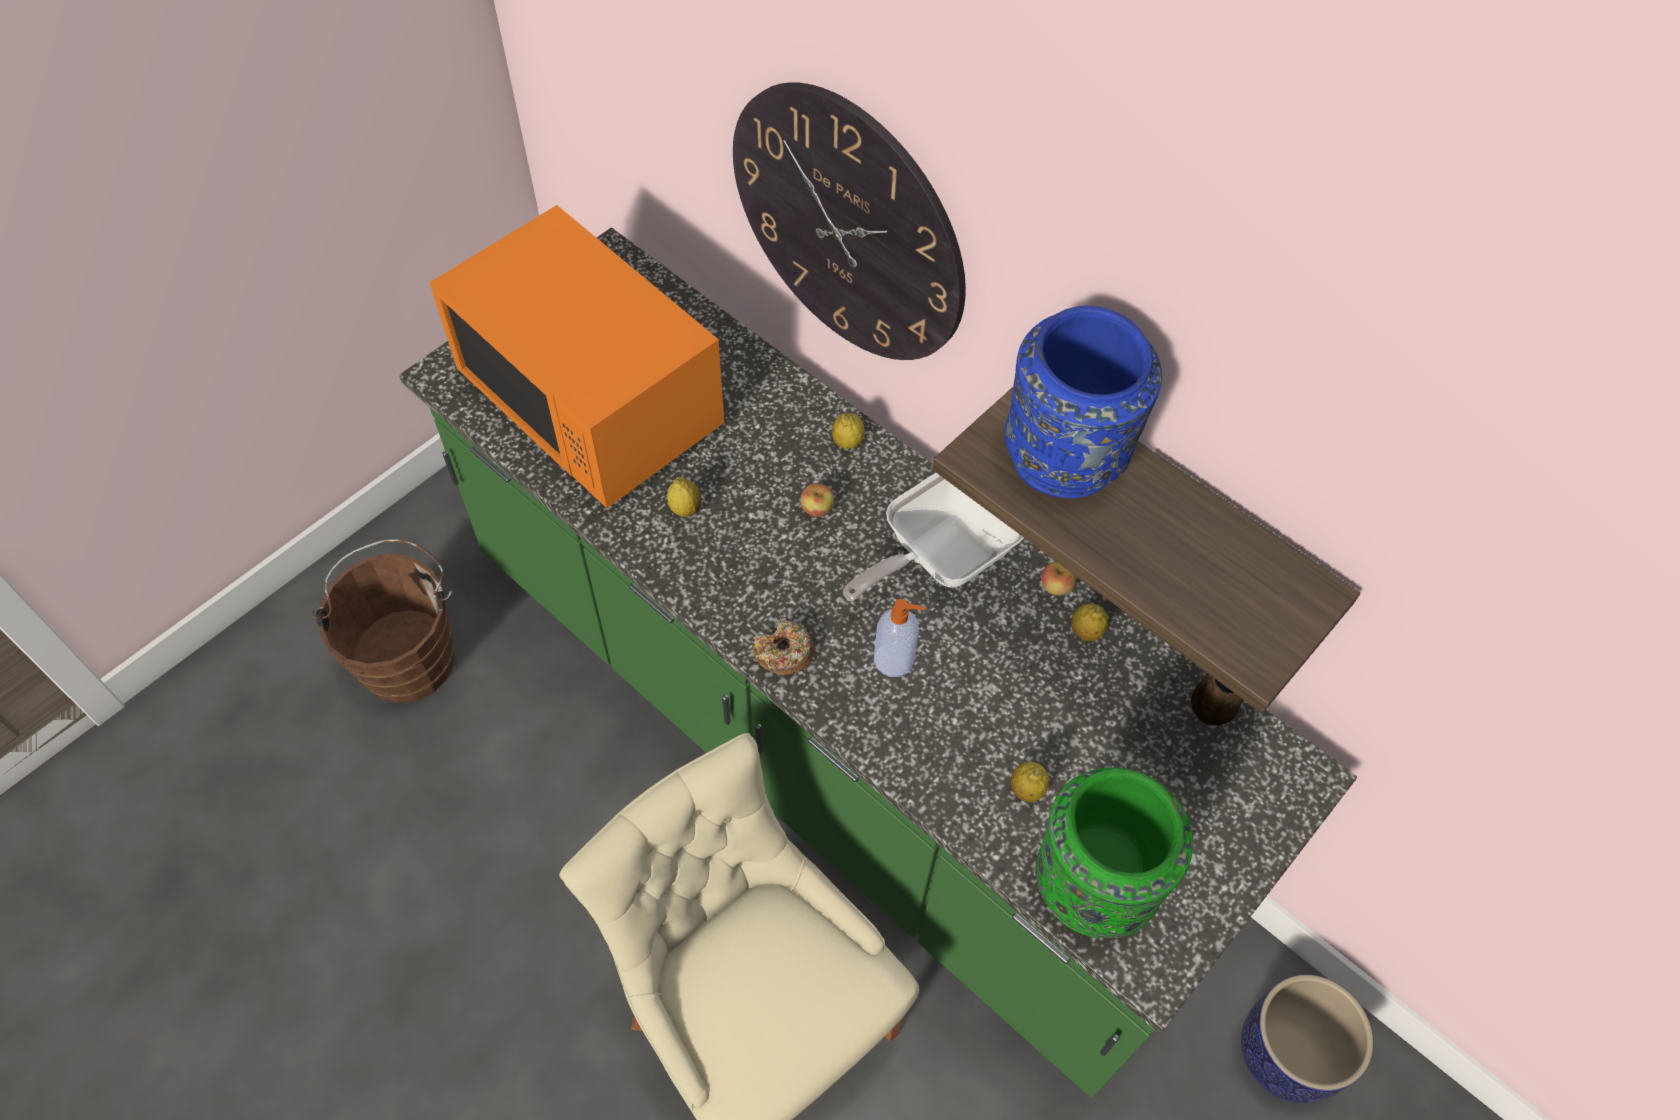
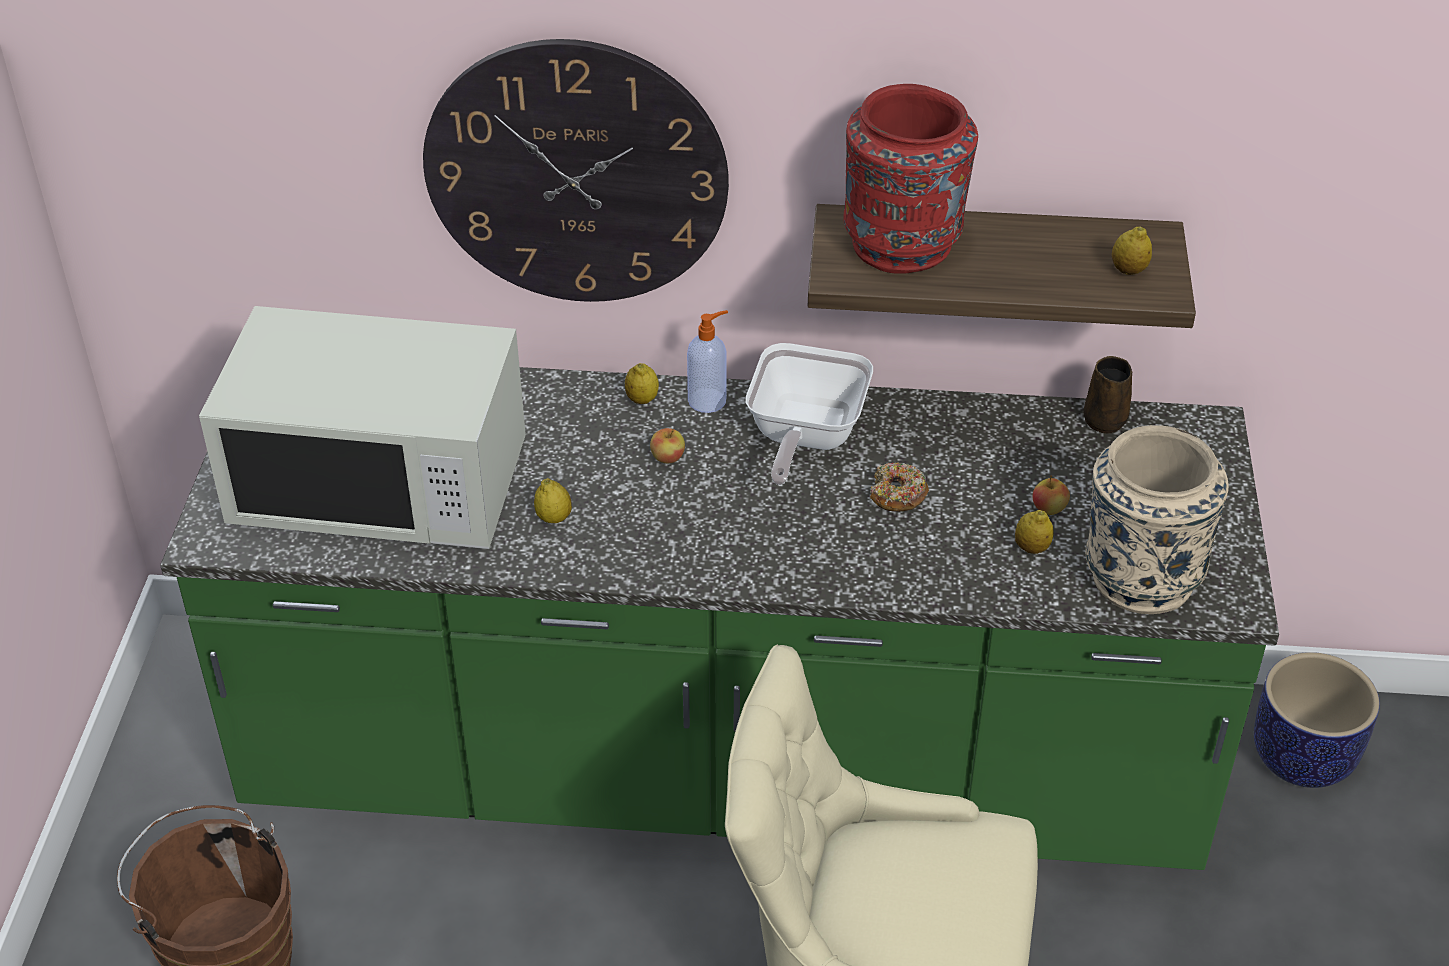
camera: 35 degrees left, 15 degrees down
(593, 403) = (382, 488): orange microwave -> white microwave
(783, 653) = (749, 569): donut -> donut (897, 495)
(895, 660) = (843, 523): soap dispenser -> soap dispenser (708, 400)
(1055, 587) = (913, 407): apple -> apple (1048, 509)
(1063, 460) = (903, 246): blue vase -> red vase
(1085, 632) = (966, 424): lemon -> lemon (1128, 270)
(1092, 883) = (1140, 577): green vase -> beige vase

